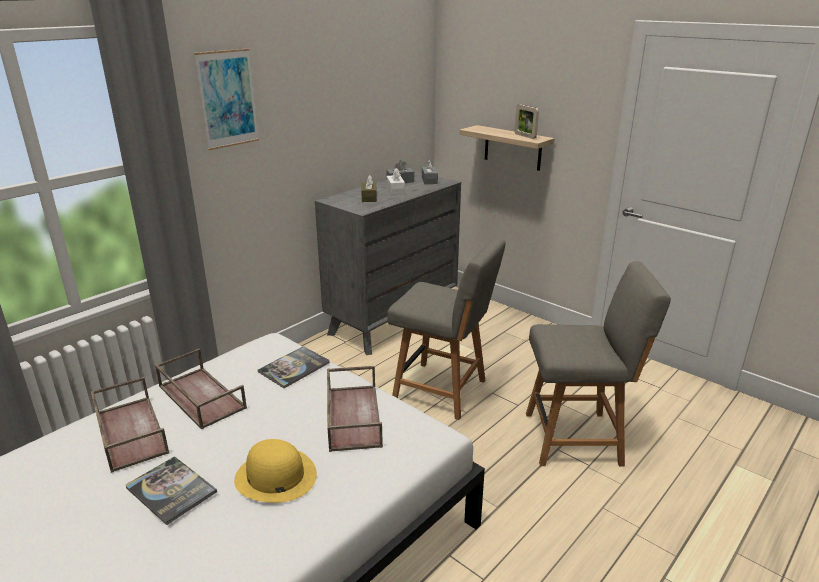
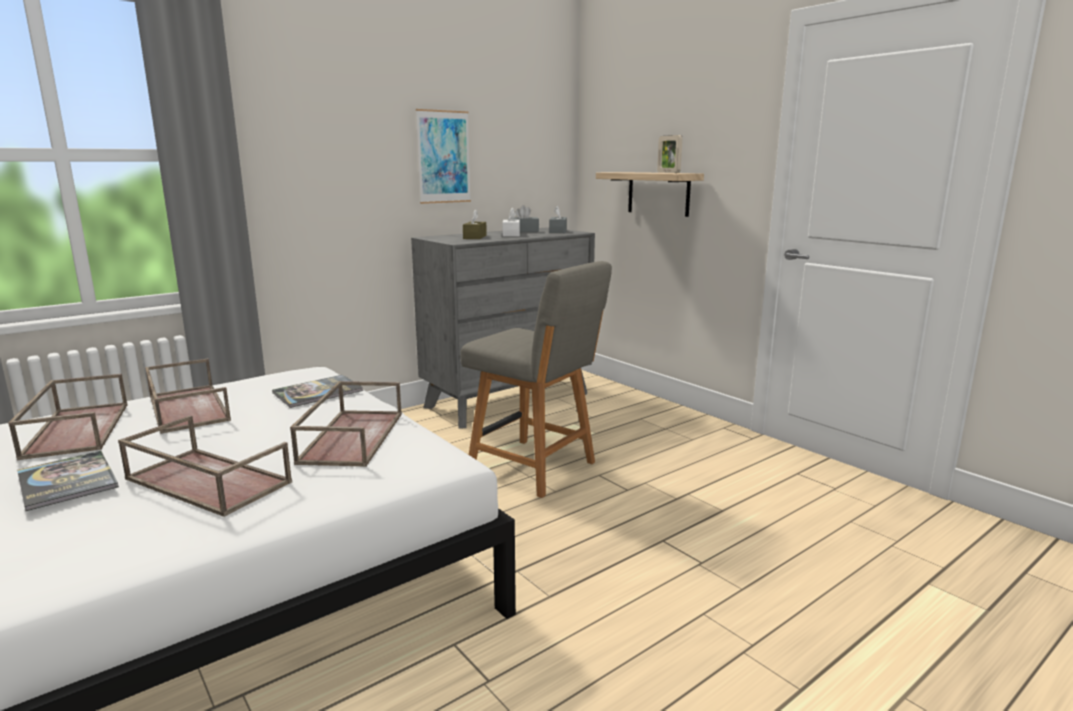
camera: 10 degrees right, 10 degrees down
(228, 99) = (303, 99): picture -> picture (443, 157)
(275, 476) = (205, 481): yellow hat -> brown tray
(576, 438) = (694, 531): grey chair -> none

